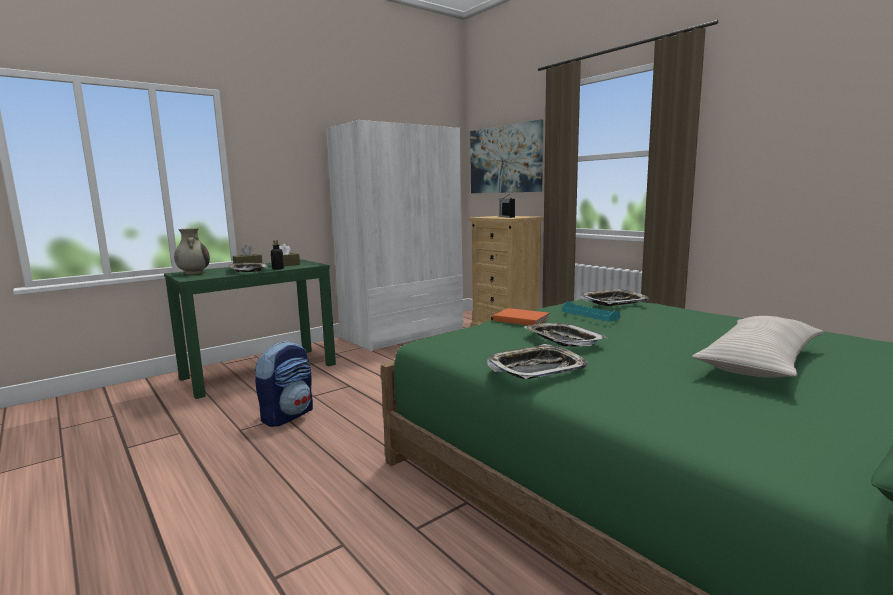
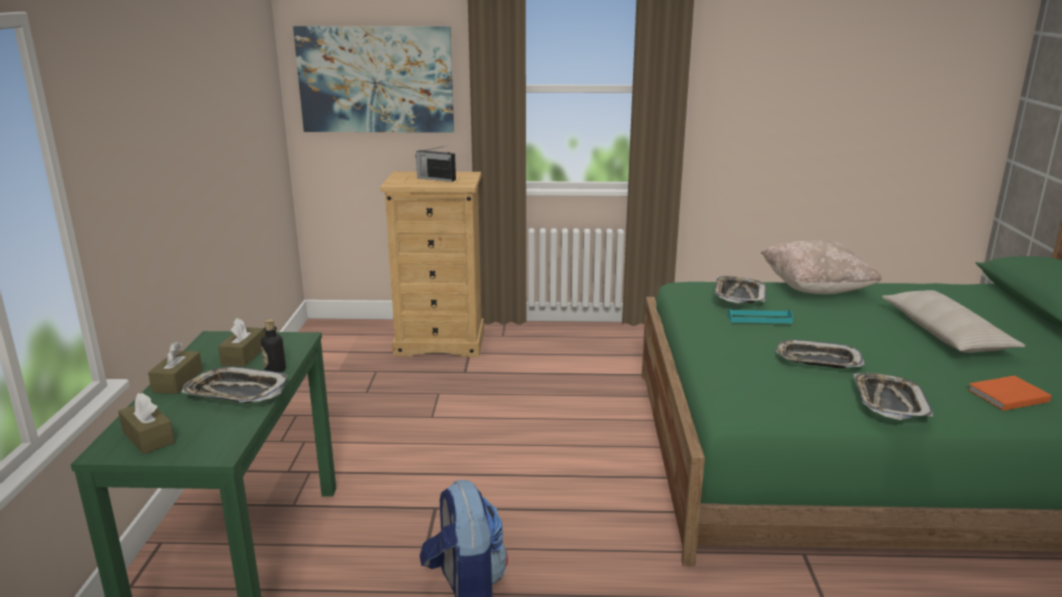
camera: 50 degrees left, 10 degrees up
(194, 273) = (148, 437): beige vase -> brown tissue box
(403, 333) = (308, 394): white wardrobe -> none
(520, 319) = (726, 346): orange book -> orange book (1005, 395)
(712, 316) = (815, 288): none -> beige pillow

